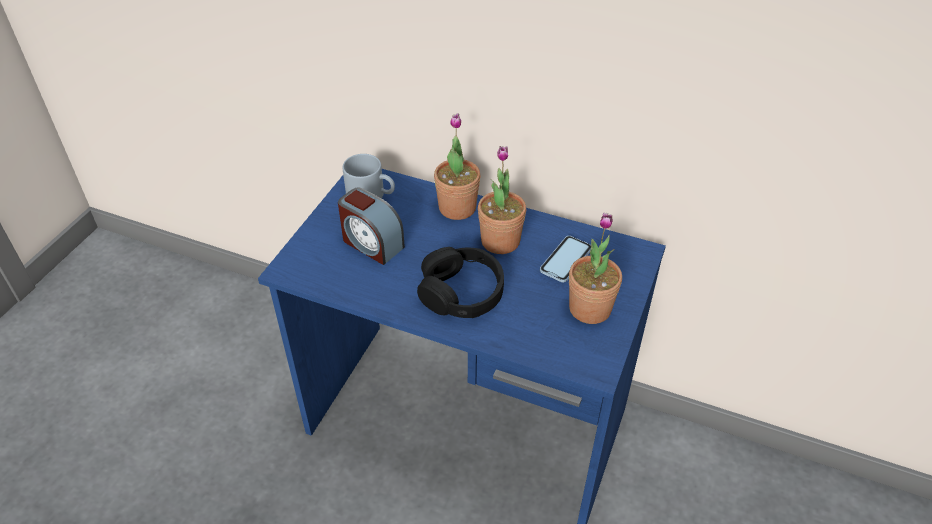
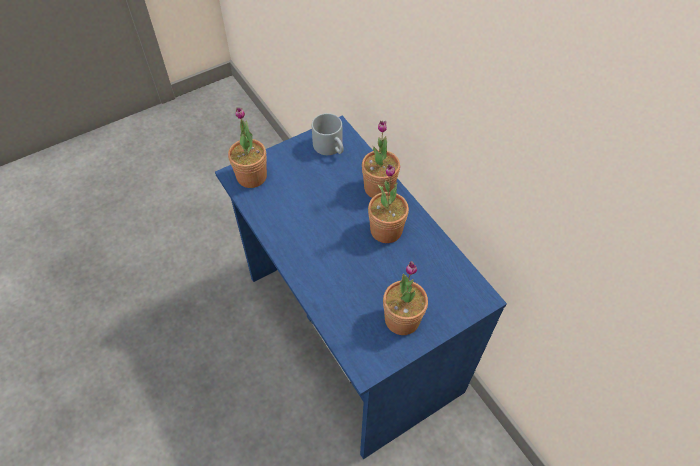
camera: 35 degrees right, 10 degrees up
(308, 262) = (251, 177): none -> potted plant
(371, 243) = (300, 185): alarm clock -> none
(461, 292) = (326, 254): black headphones -> none
(565, 260) = (419, 272): phone -> none

